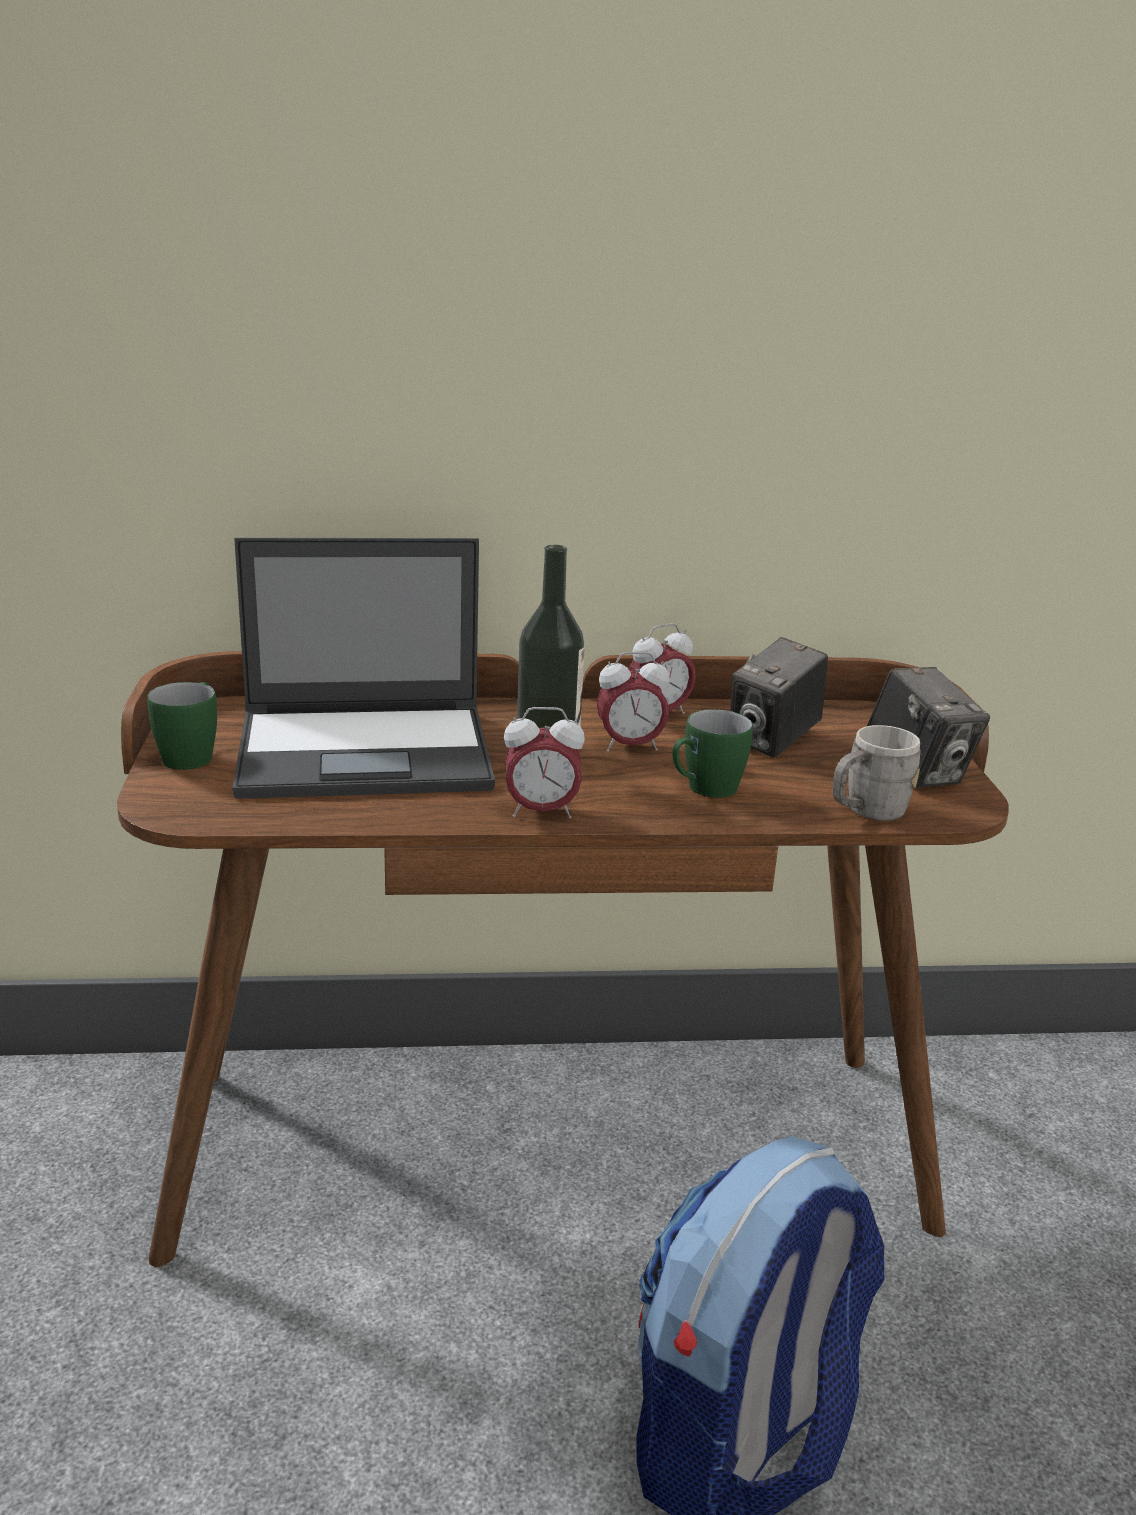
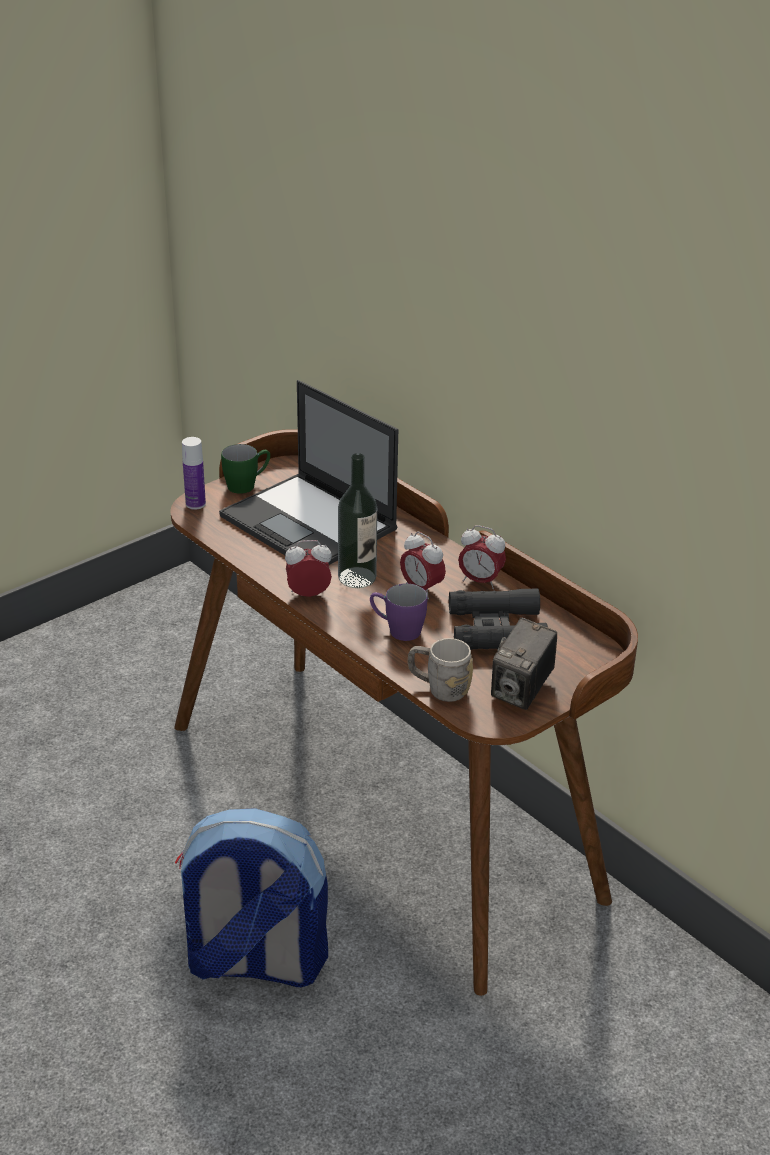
camera: 55 degrees right, 10 degrees up
(166, 803) = (195, 504): none -> bottle
(541, 812) = (308, 595): alarm clock -> alarm clock turned 120 degrees clockwise
(704, 790) = (397, 630): green mug -> purple mug
(773, 741) = (496, 630): camera -> black binoculars

